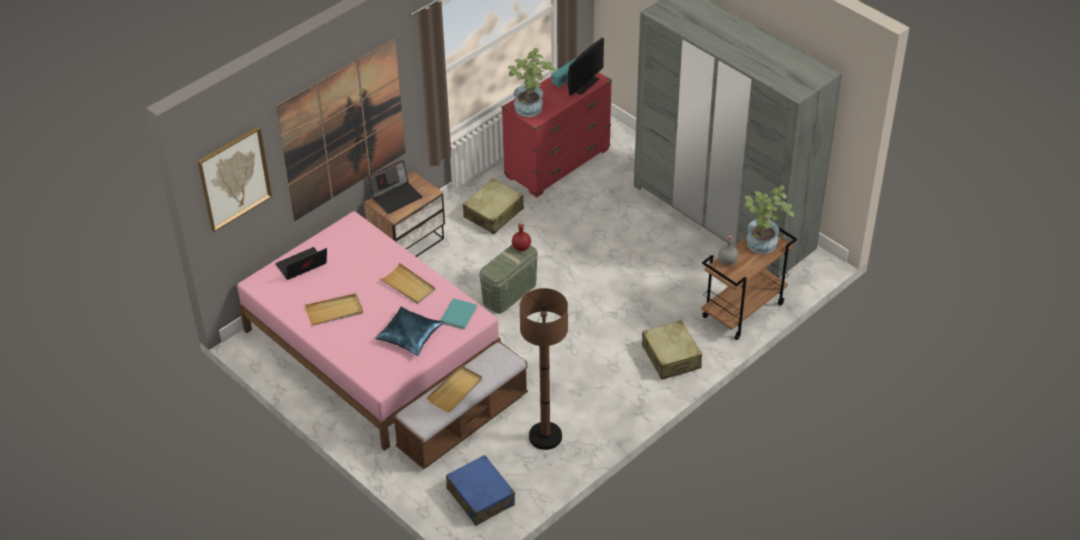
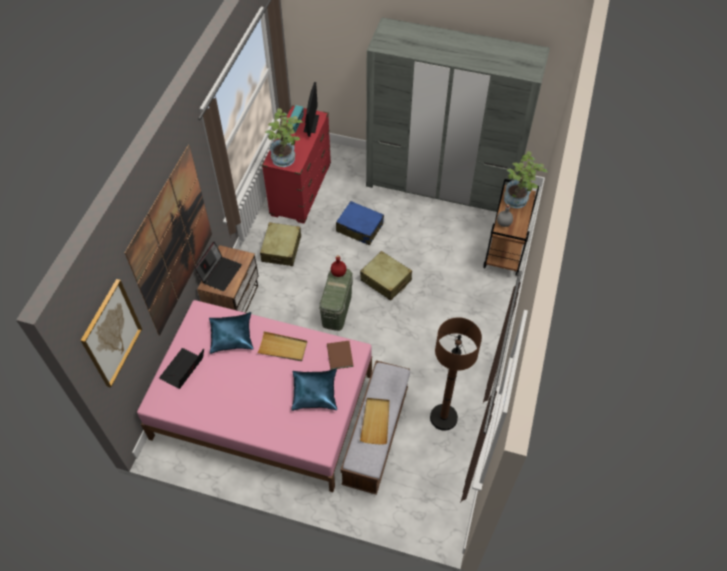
camera: 30 degrees left, 10 degrees up
(334, 311) = (238, 399): beige tray -> none
(367, 256) = (231, 336): none -> blue pillow
(457, 315) = (339, 356): turquoise book -> brown book
(480, 497) = (432, 495): blue suitcase -> blue suitcase (359, 228)
(671, 357) = (484, 309): beige suitcase -> beige suitcase (386, 280)

